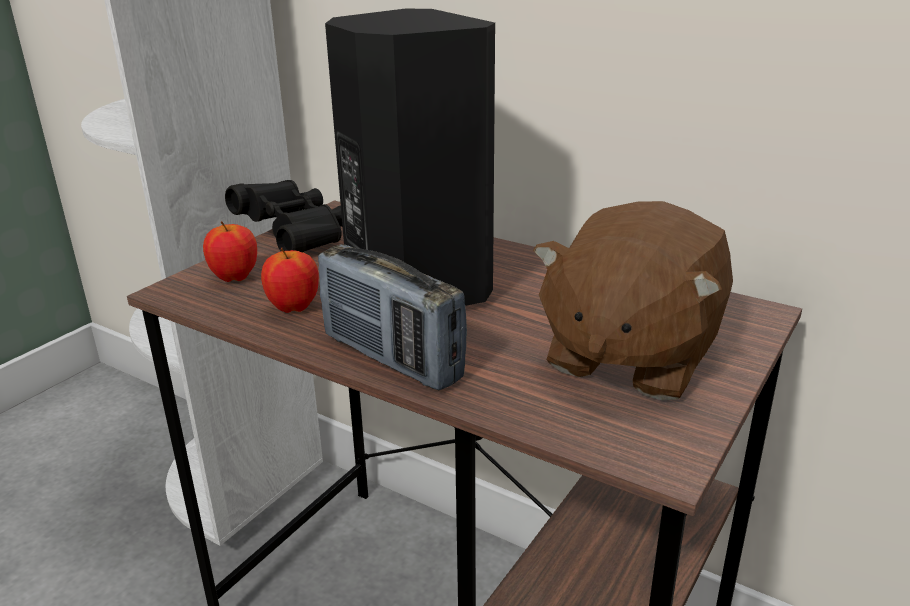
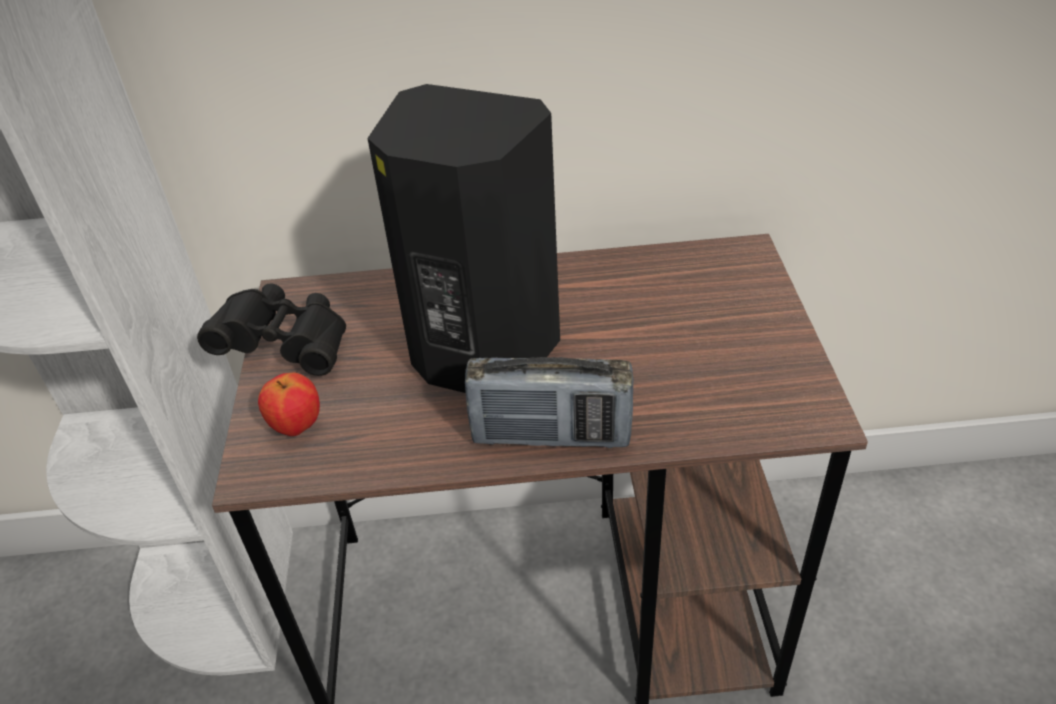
camera: 35 degrees left, 15 degrees up
(294, 308) = (402, 430): apple -> none
(629, 356) = (710, 339): brown plush toy -> none

